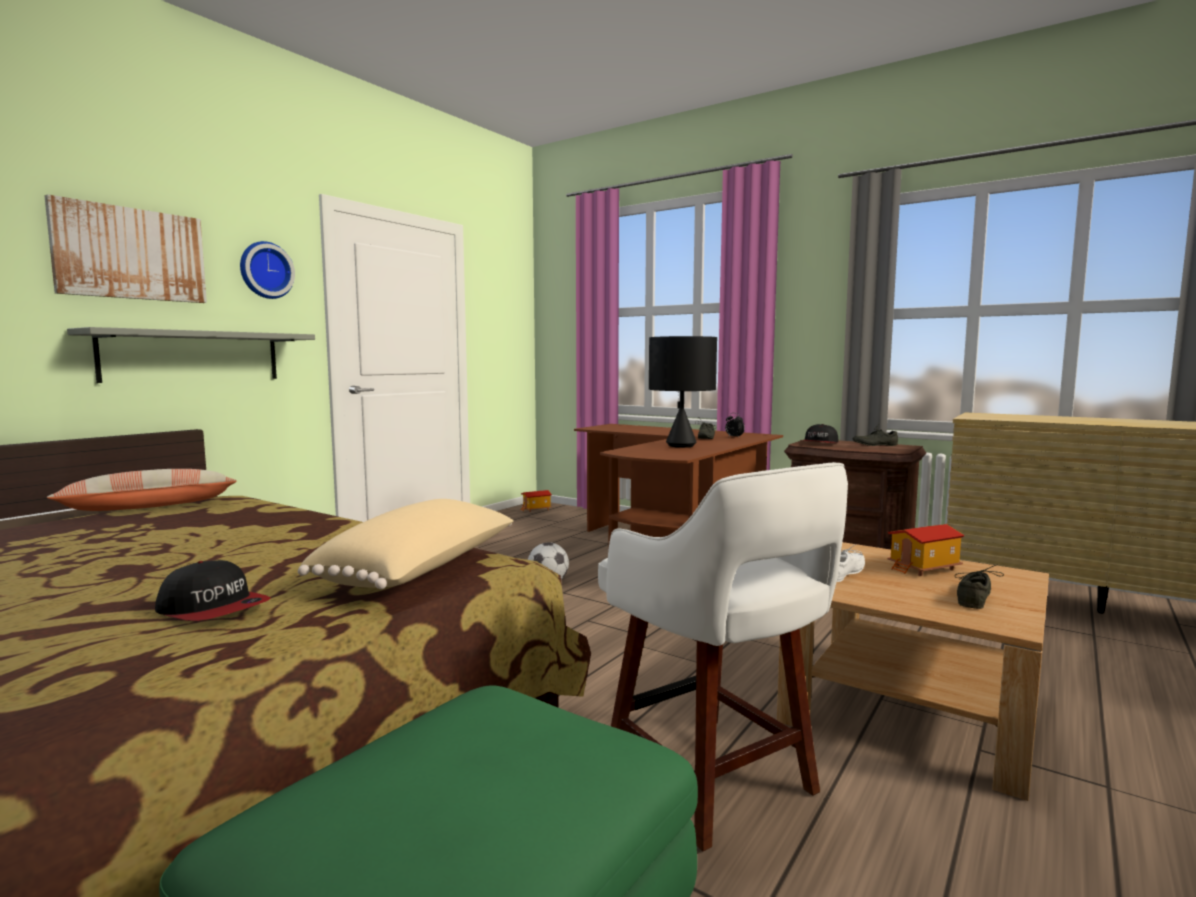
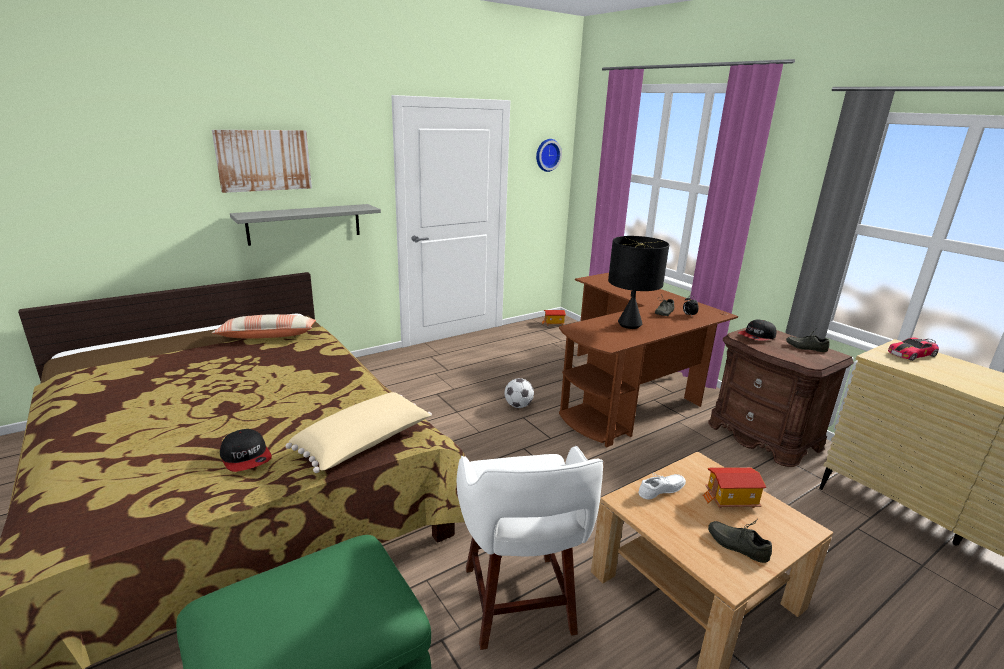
camera: 20 degrees right, 15 degrees up
(265, 270) = (351, 159): wall clock -> wall clock (547, 155)
(977, 597) = (738, 544): grey shoe -> grey shoe turned 105 degrees counterclockwise
(995, 415) = (912, 354): none -> toy car

